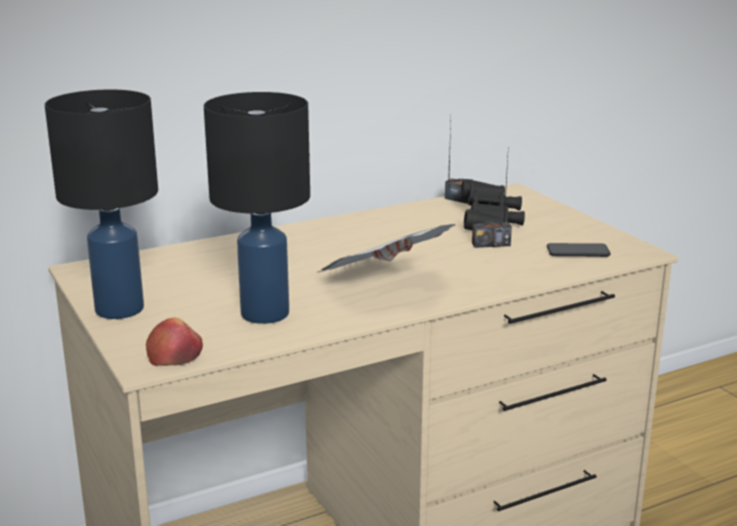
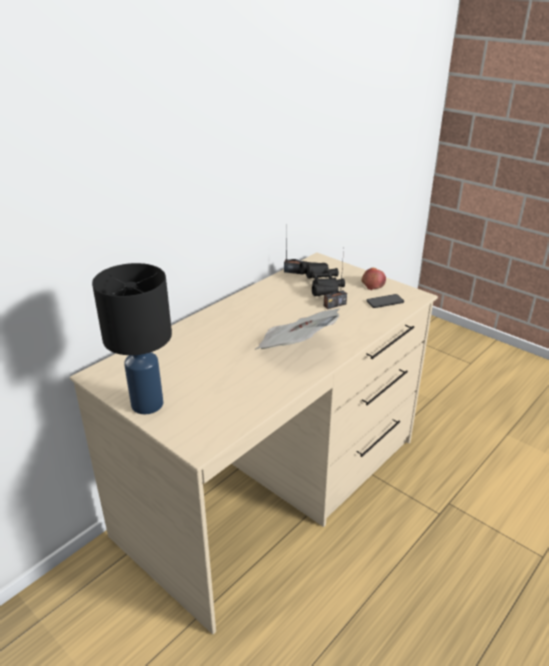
camera: 20 degrees left, 10 degrees up
(176, 355) = (212, 435): apple -> apple (373, 284)
(265, 313) = (242, 387): black table lamp -> none

